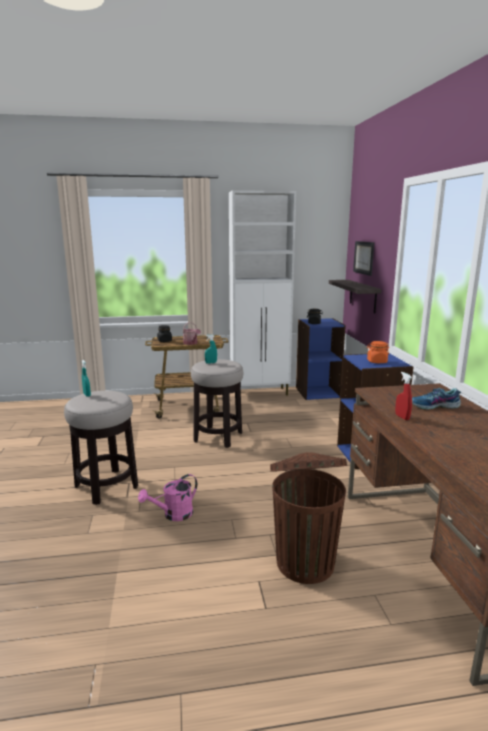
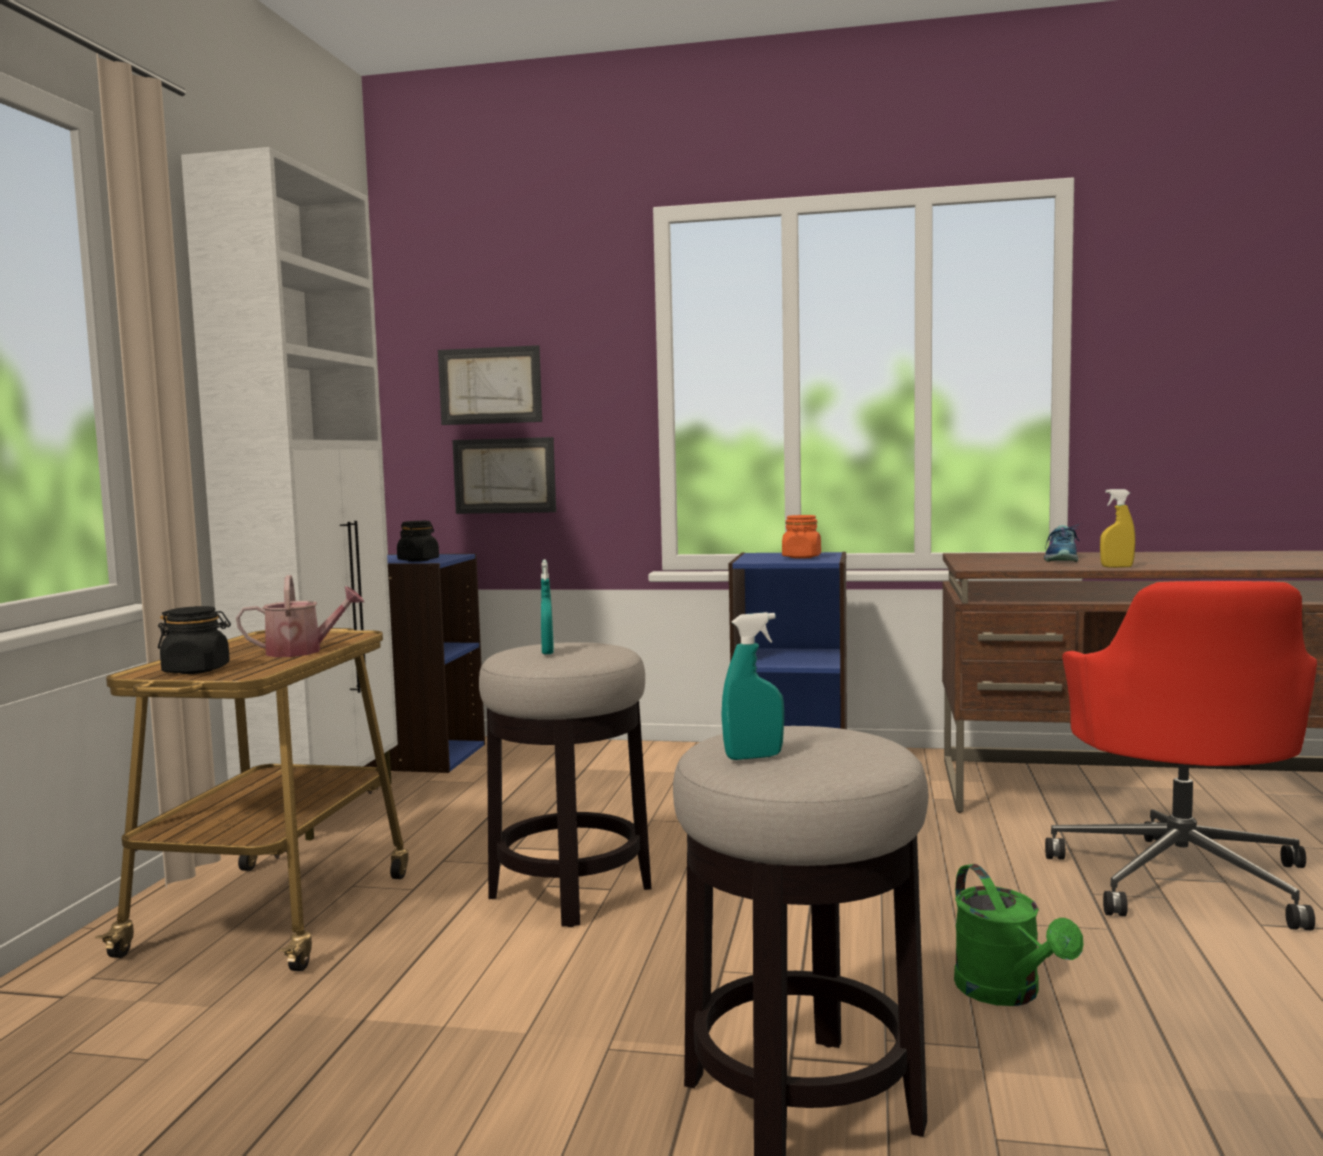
camera: 70 degrees left, 10 degrees down
(173, 515) = (1007, 993): pink watering can -> green watering can
(304, 561) = (1181, 877): brown trash can -> red office chair
(363, 296) = (504, 475): shelf -> picture
(402, 417) = (1117, 567): red spray bottle -> yellow spray bottle

